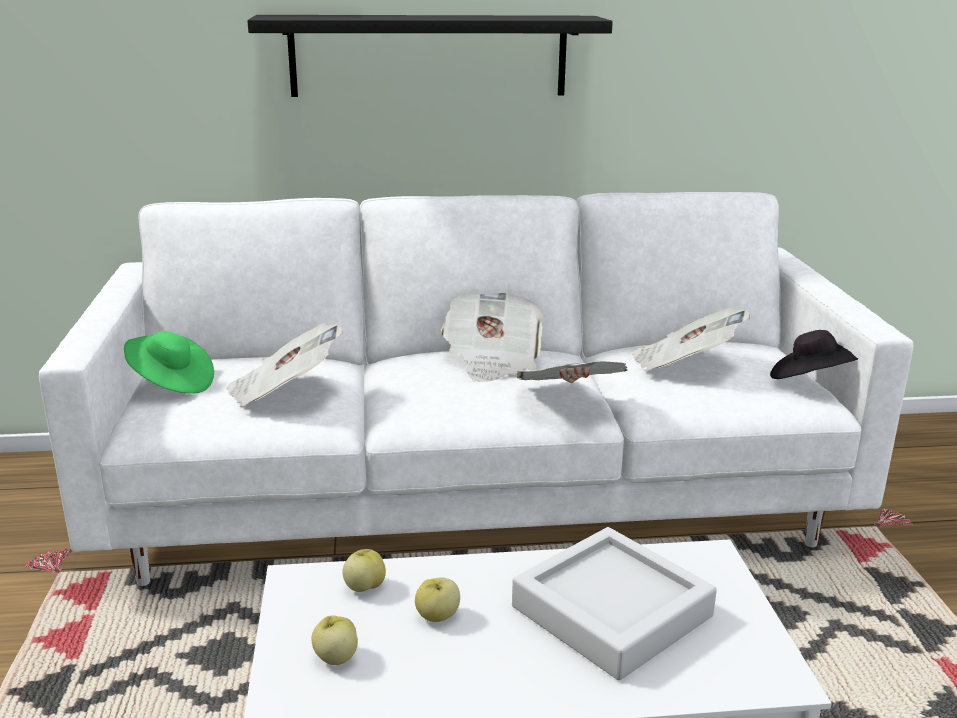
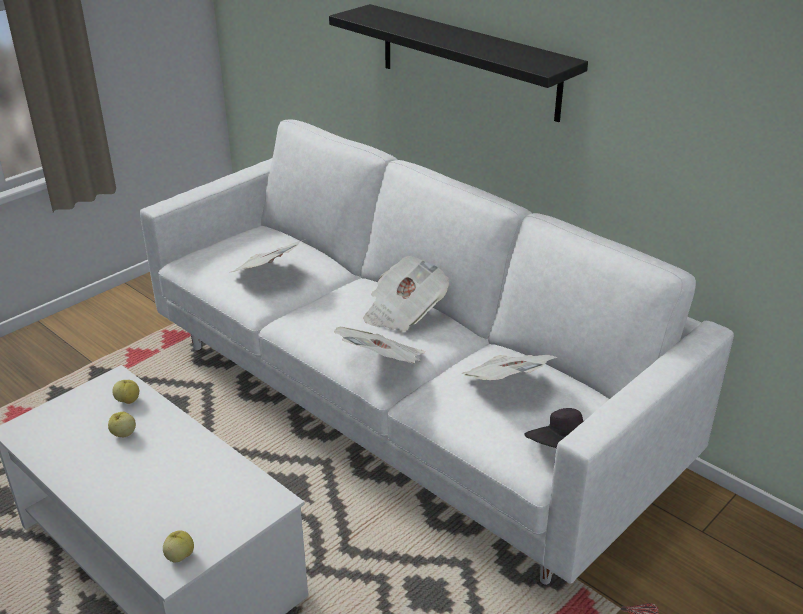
camera: 50 degrees right, 10 degrees up
(171, 383) = (238, 240): green hat -> none
(335, 658) = (66, 422): apple -> apple (179, 556)
(611, 611) = (180, 487): grey tray -> none

